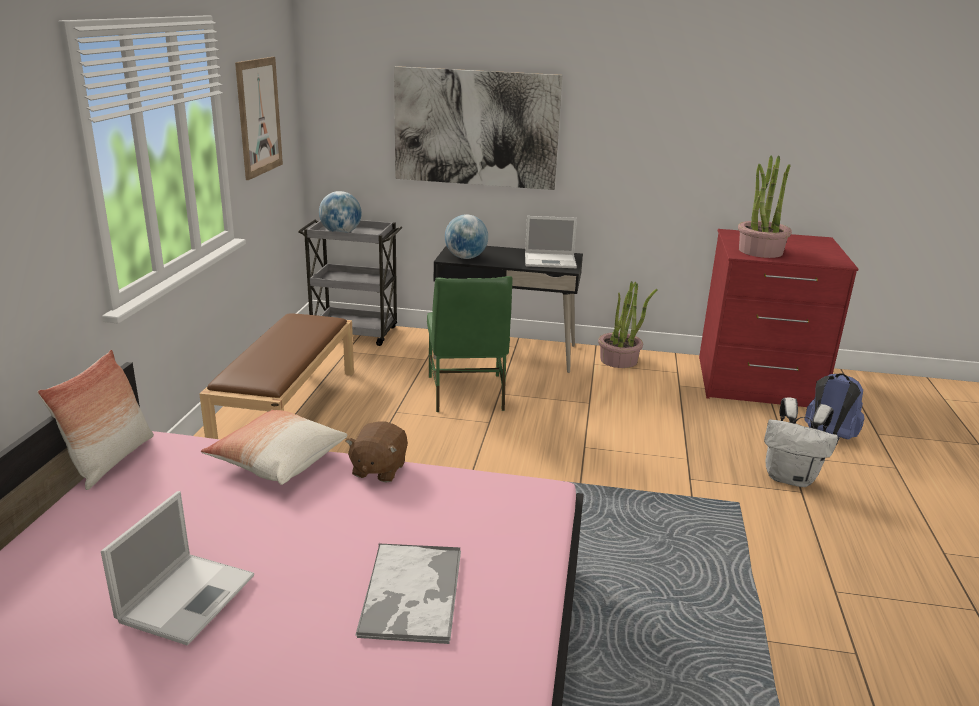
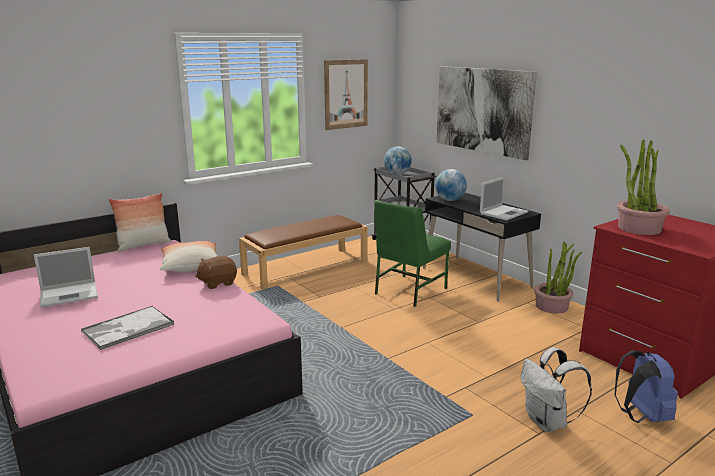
camera: 45 degrees right, 5 degrees down
(551, 261) = (504, 213): laptop -> laptop turned 90 degrees counterclockwise

